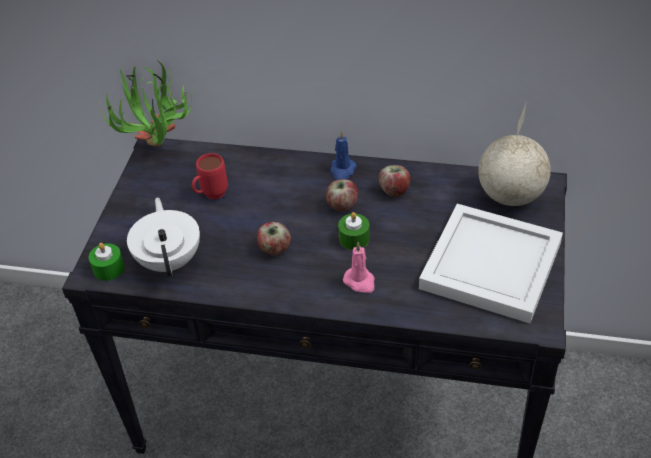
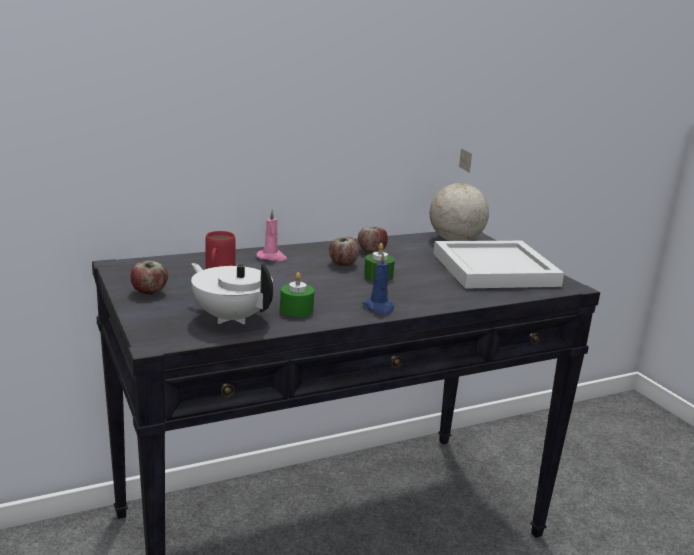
camera: 40 degrees left, 25 degrees down
(109, 268) = (172, 335): green candle -> green candle (296, 310)
(159, 151) = (128, 265): potted plant -> none
(274, 249) = (321, 293): apple -> apple (149, 292)
(342, 170) = (316, 249): blue candle -> blue candle (379, 308)
(360, 282) = (417, 294): pink candle -> pink candle (272, 257)

